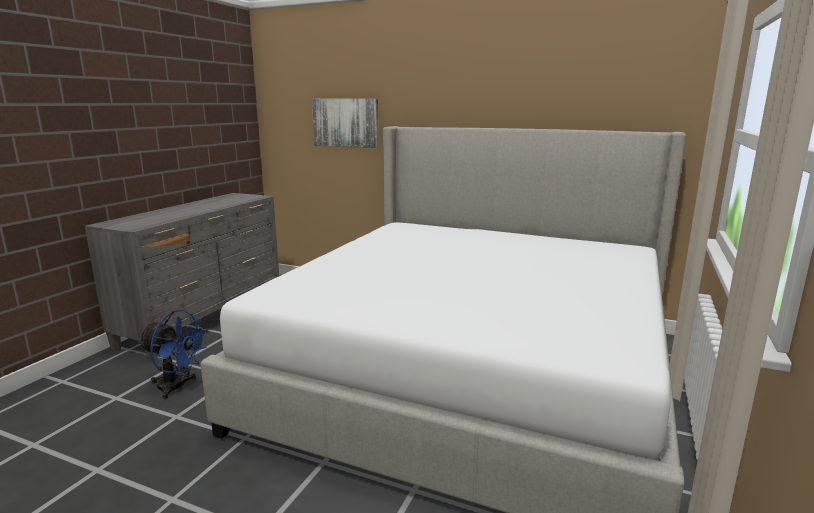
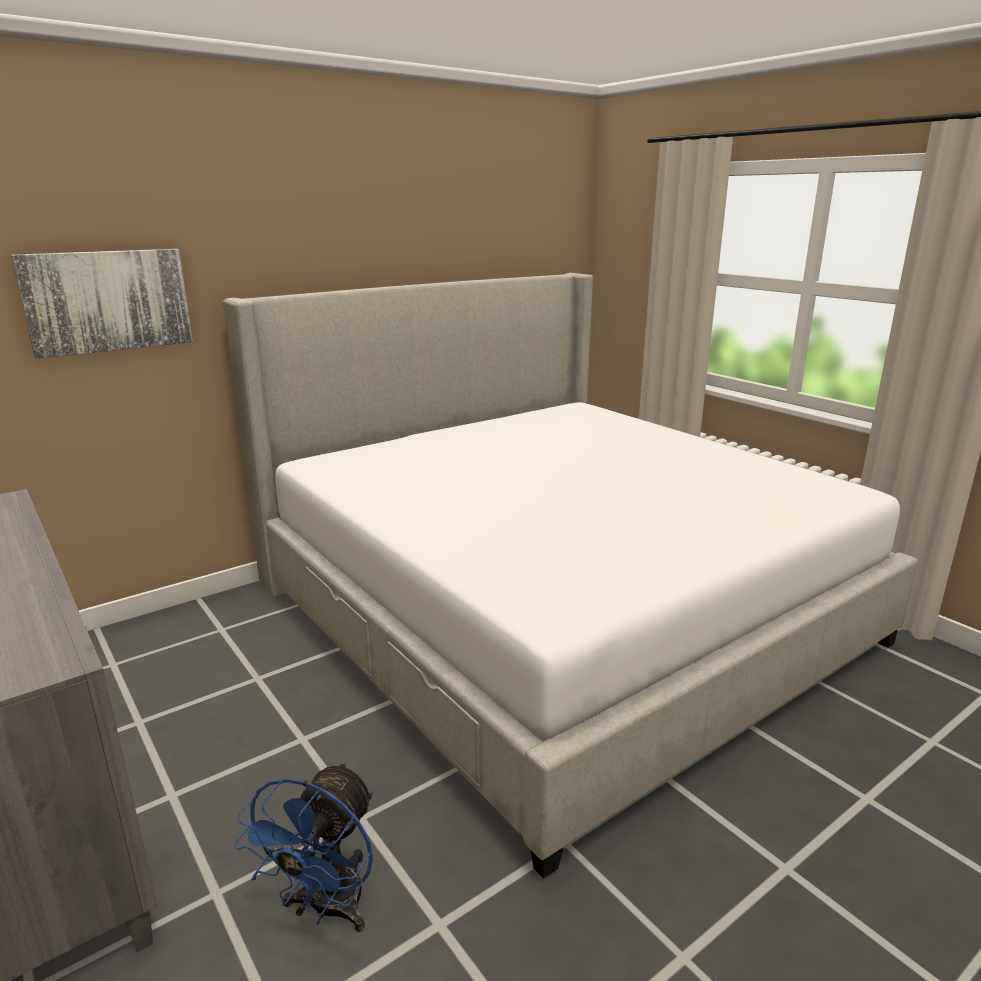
camera: 60 degrees left, 5 degrees up
(177, 387) = (326, 909): blue fan -> blue fan turned 150 degrees clockwise

